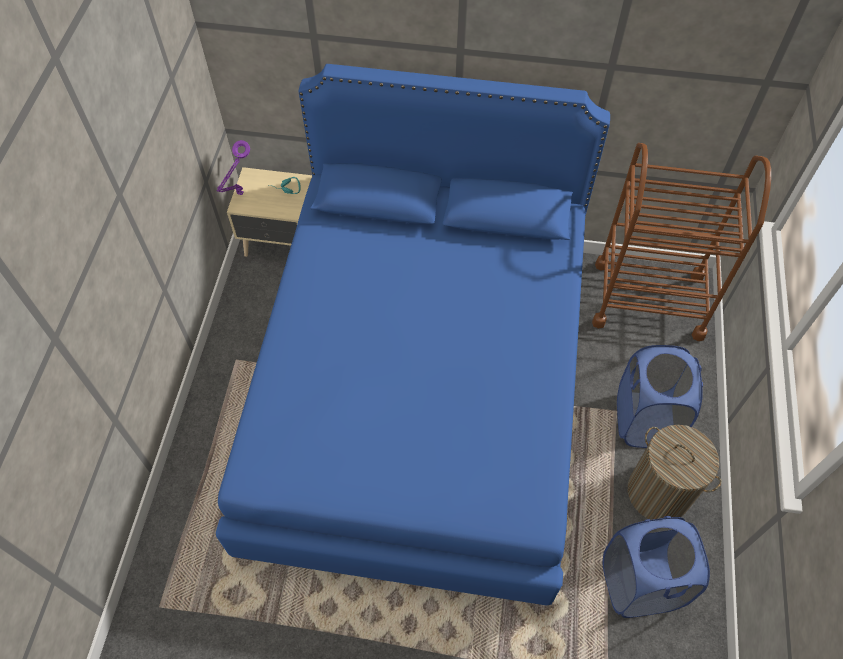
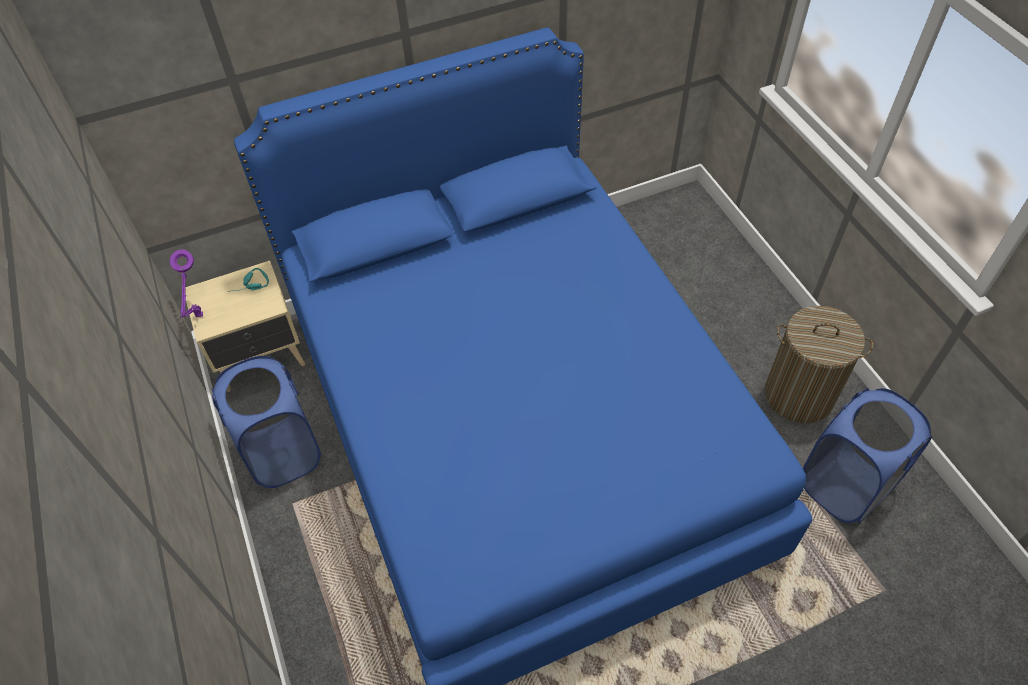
camera: 30 degrees left, 5 degrees down
(645, 420) = (740, 338): blue laundry basket -> blue laundry basket (283, 452)
(648, 299) = (663, 232): brown cart -> none

